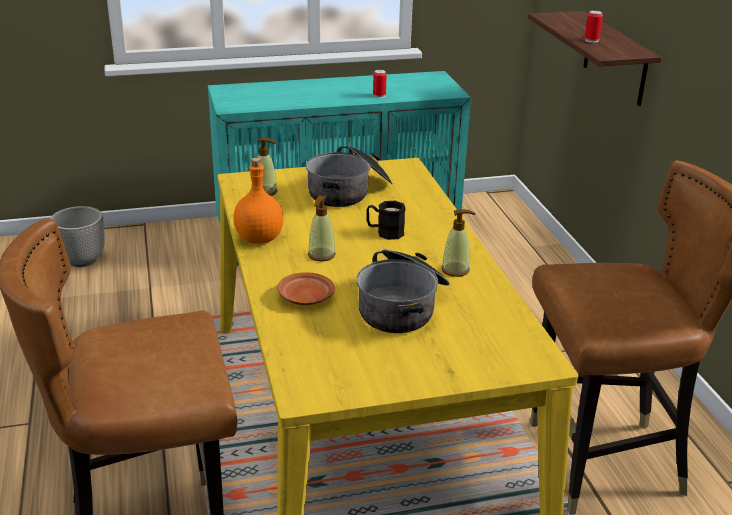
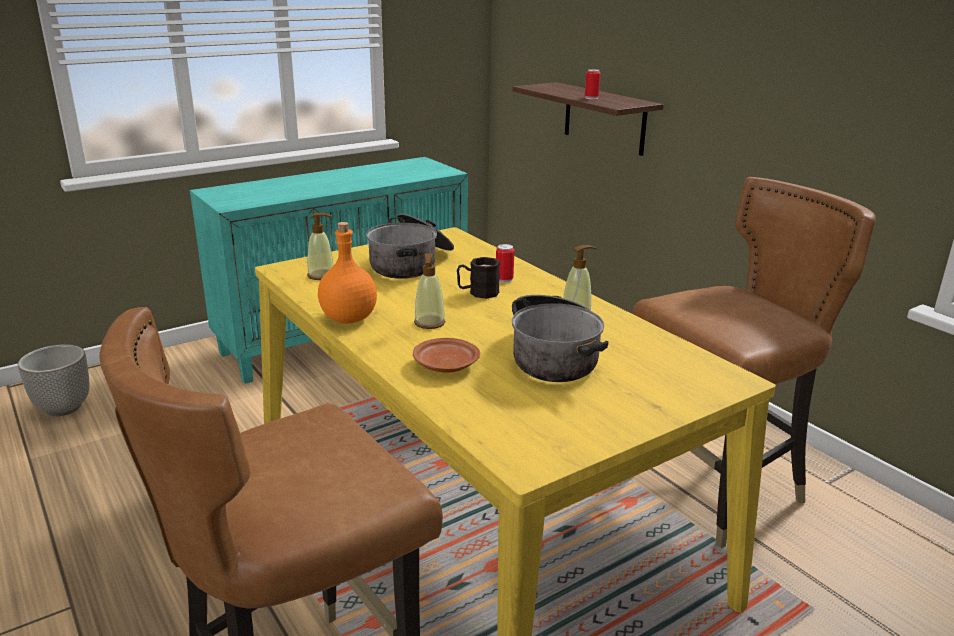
camera: 20 degrees left, 5 degrees down
(379, 95) = (380, 180): can -> can (504, 279)

